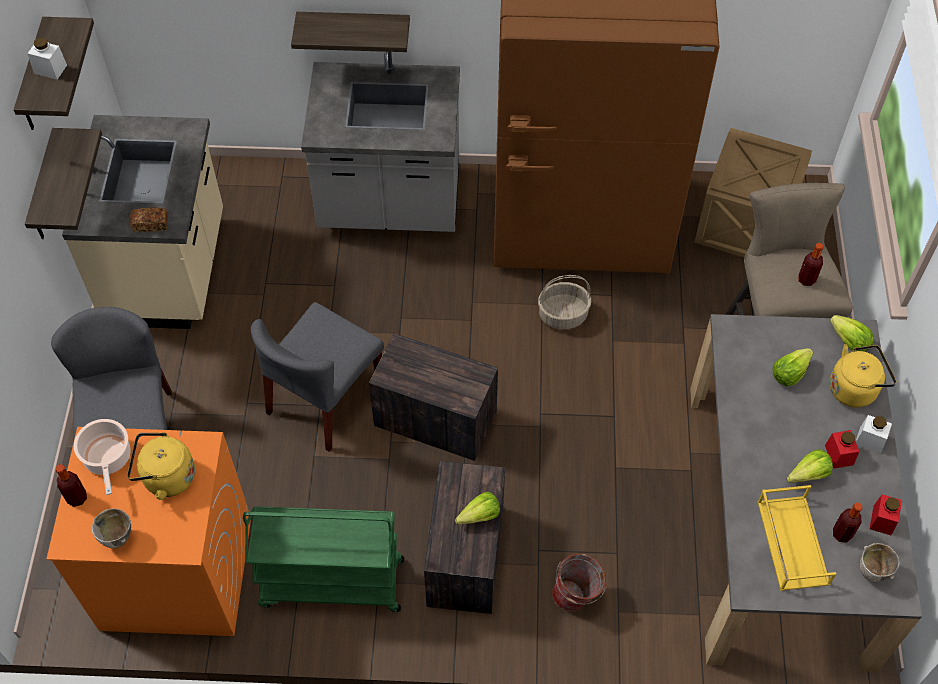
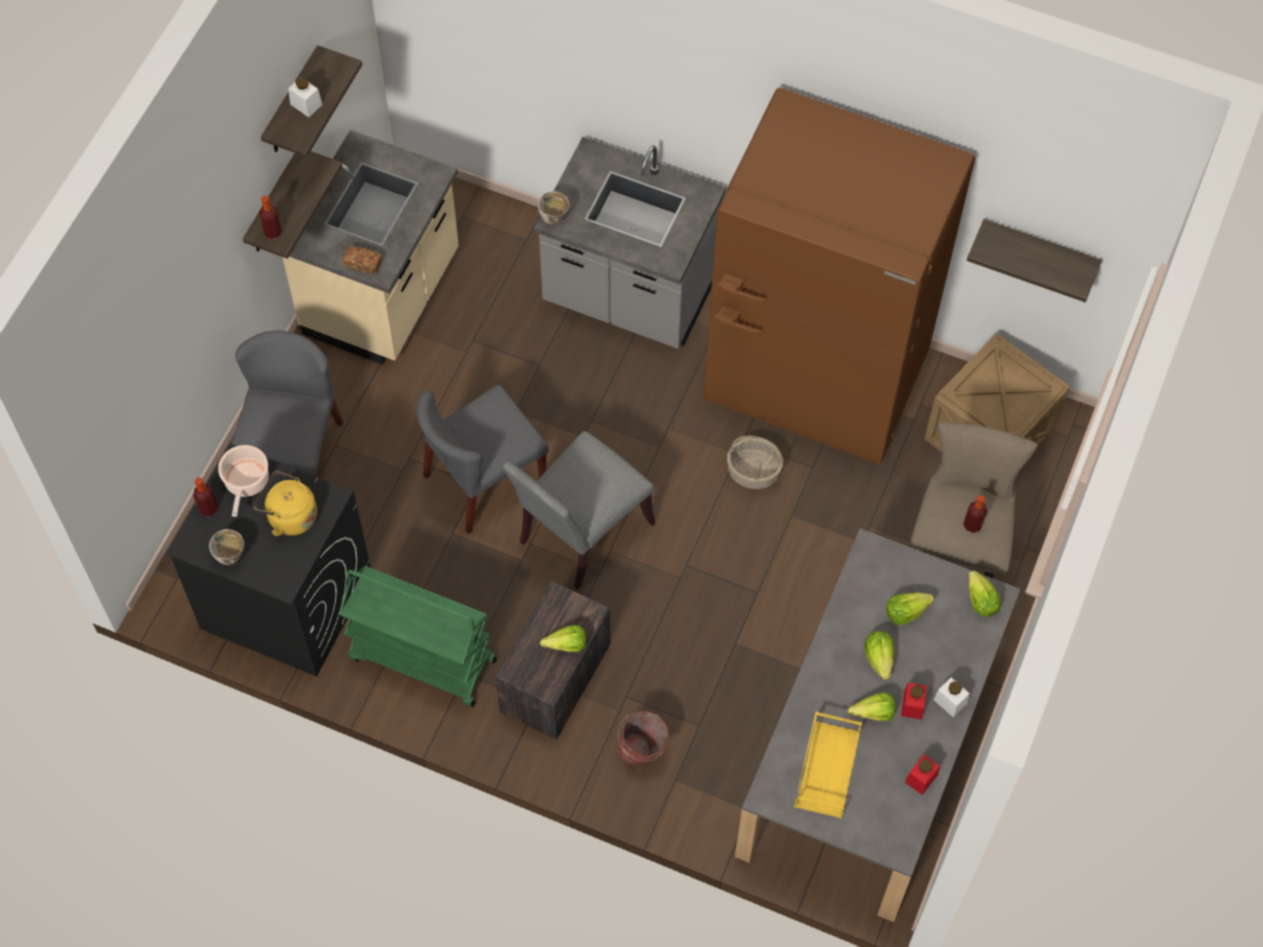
camera: 20 degrees right, 5 degrees up
(175, 573) = (285, 600): orange washing machine -> black washing machine
(354, 29) = (626, 121): shelf -> shelf (1038, 252)
(433, 418) = (580, 534): crate -> grey chair
(787, 423) = (879, 658): none -> lettuce
(842, 534) = (876, 777): bottle -> bottle (273, 232)
(855, 388) = (962, 648): yellow kettle -> none
(872, 574) = (885, 822): bowl -> bowl (553, 220)

